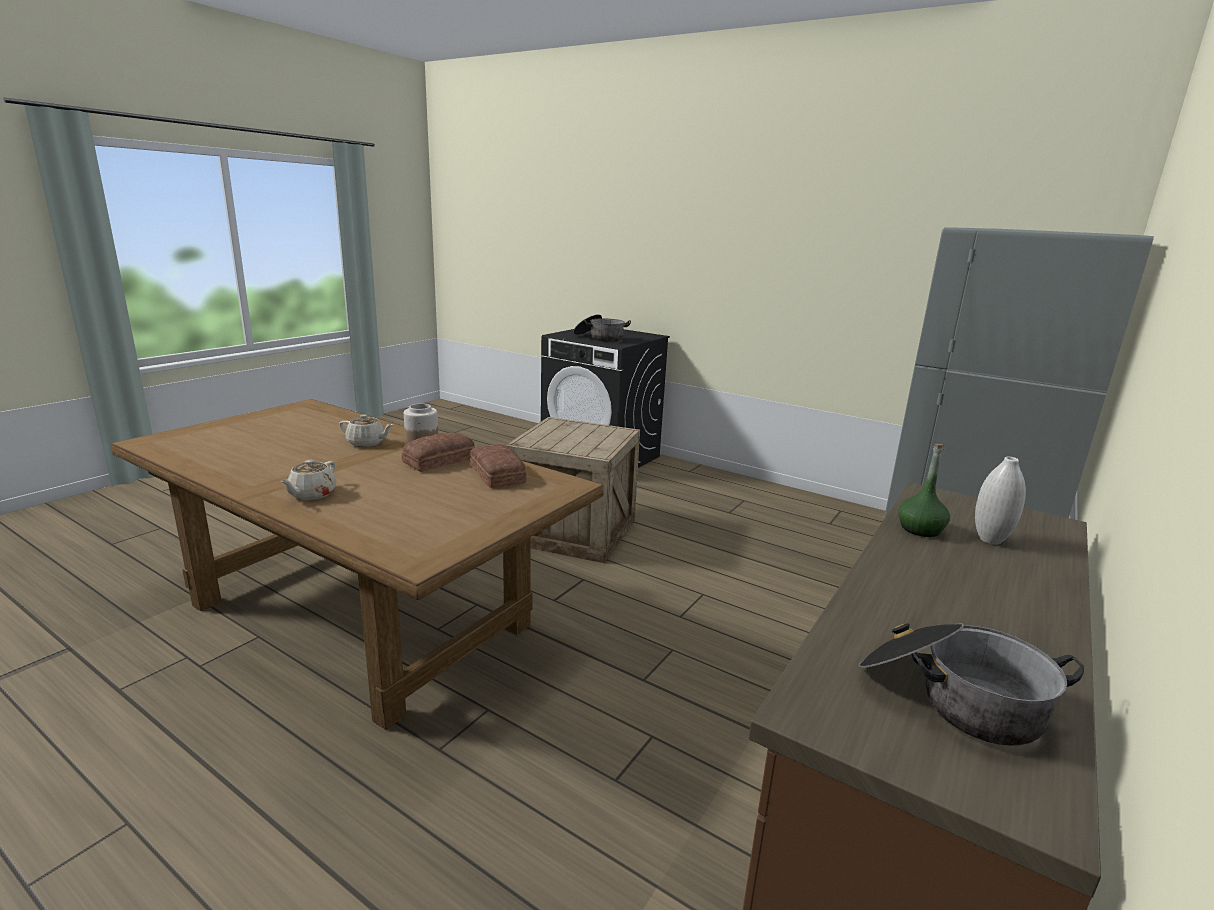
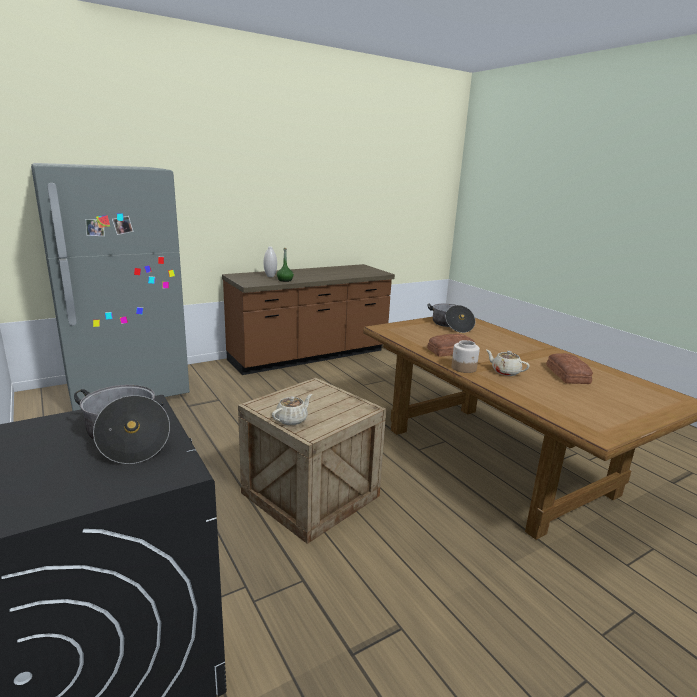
camera: 155 degrees left, 0 degrees up
(311, 494) = (519, 344): beige teapot -> beige teapot (292, 419)
(496, 475) = (418, 338): bread -> bread (568, 374)
(952, 699) = (352, 270): cooking pot -> cooking pot (450, 325)

